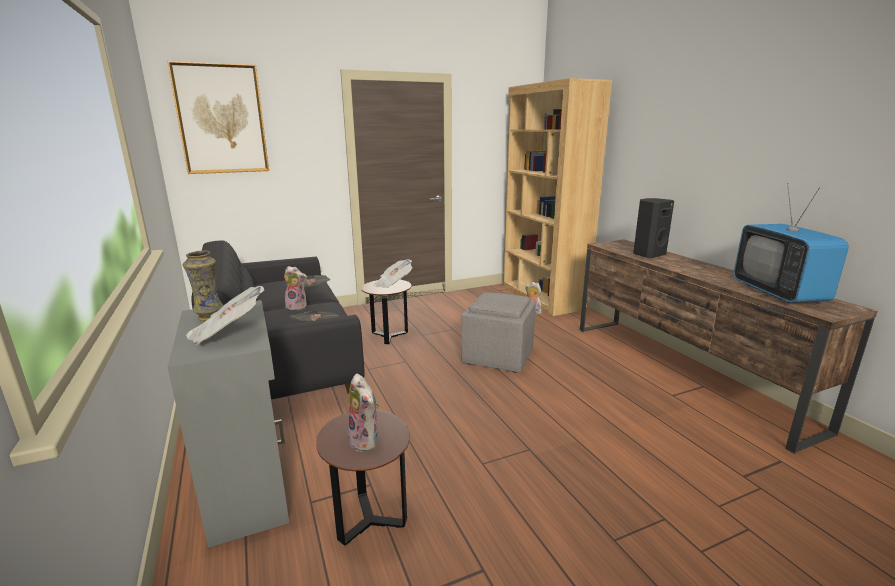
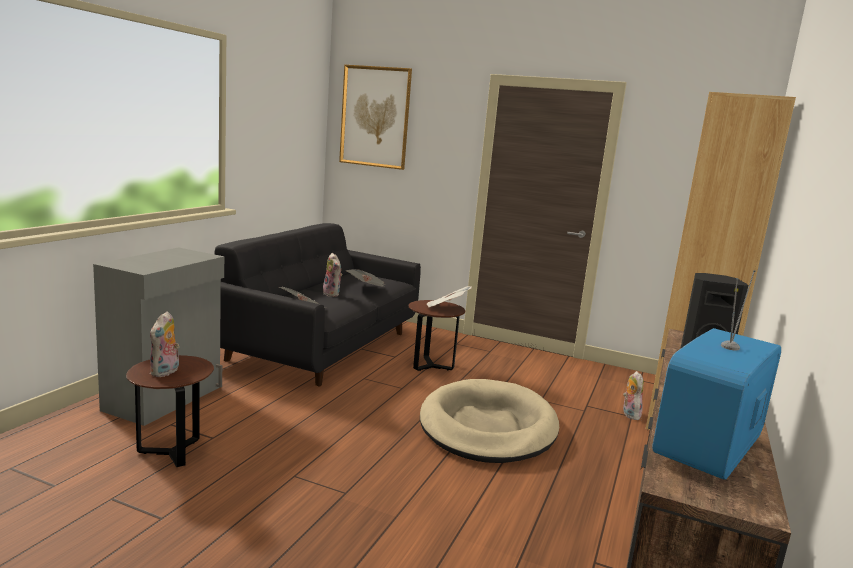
camera: 45 degrees right, 5 degrees down
(209, 317) = (175, 253): vase -> none
(227, 334) = (154, 262): newspaper -> none
(498, 357) = (488, 427): grey ottoman -> beige dog bed

